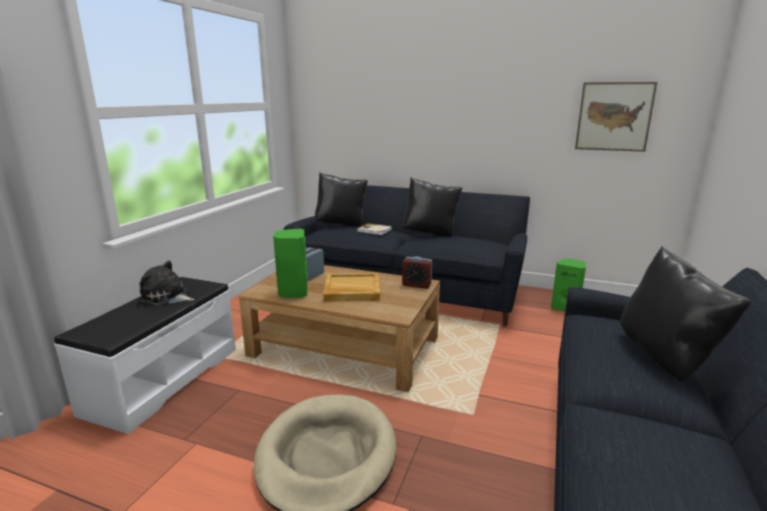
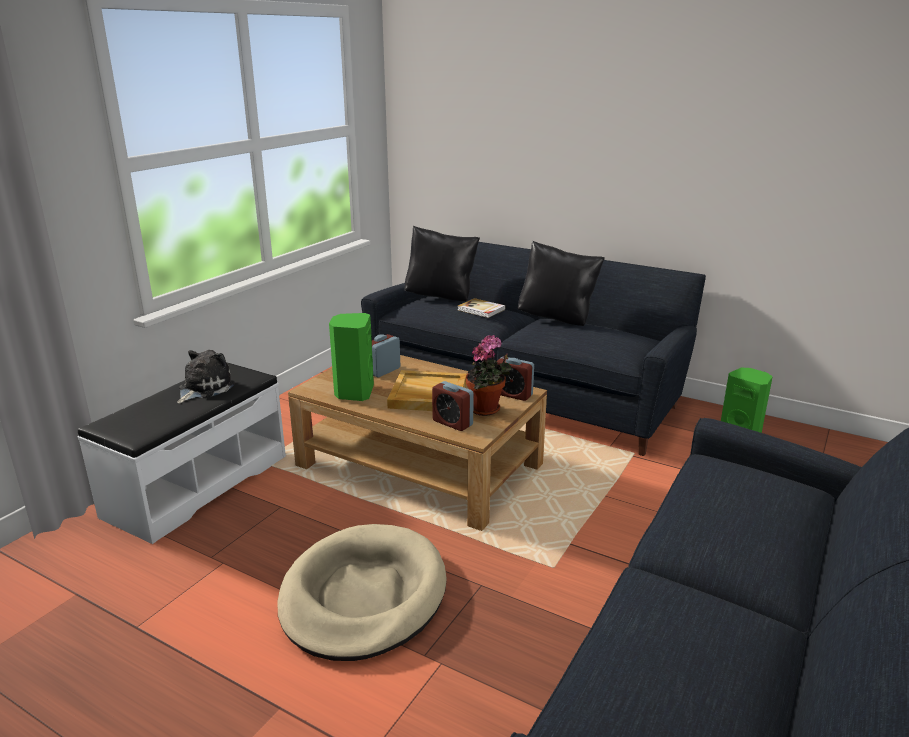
camera: 10 degrees right, 5 degrees up
(167, 297) = (204, 388): plush toy -> plush toy turned 90 degrees clockwise
(378, 308) = (452, 423): none -> alarm clock
(401, 297) = (487, 410): none -> potted plant
(614, 116) = (833, 166): picture -> none
(666, 359) = (777, 526): black pillow -> none

